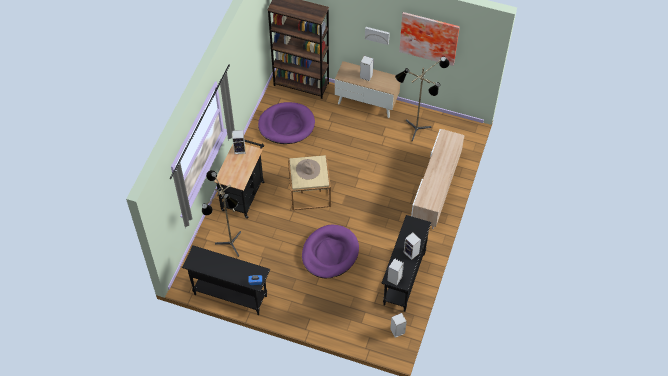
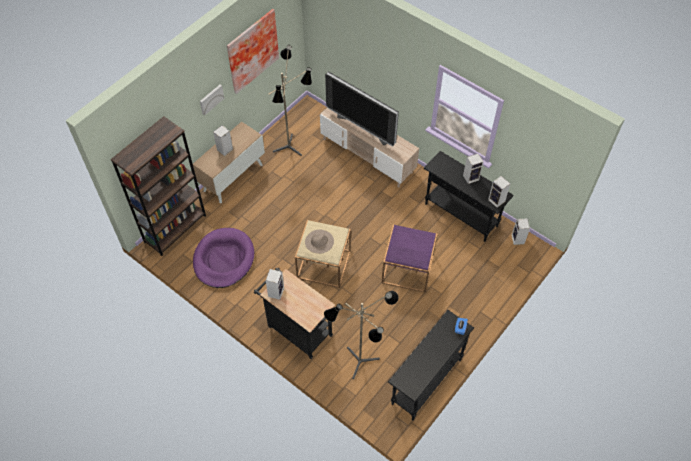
camera: 70 degrees left, 0 degrees up
(330, 253) = (407, 269): purple dog bed -> purple side table
(440, 164) = (363, 128): none -> television

